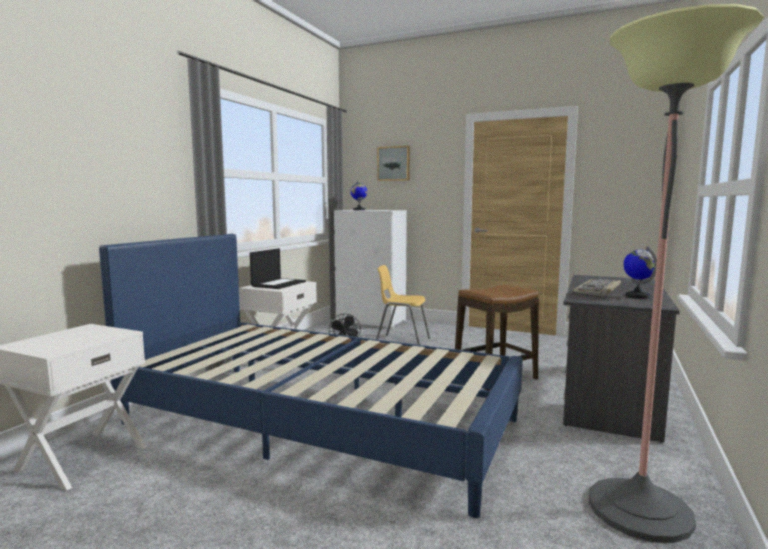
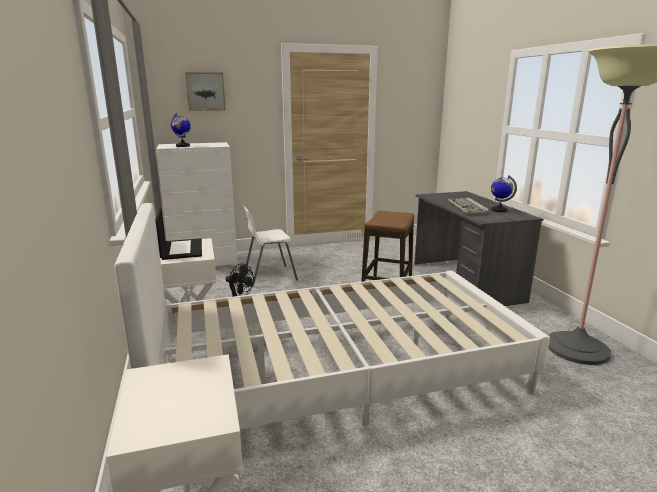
camera: 40 degrees left, 10 degrees up
(319, 421) = (337, 374): blue bed -> white bed
(402, 342) = (269, 276): yellow chair -> white chair

